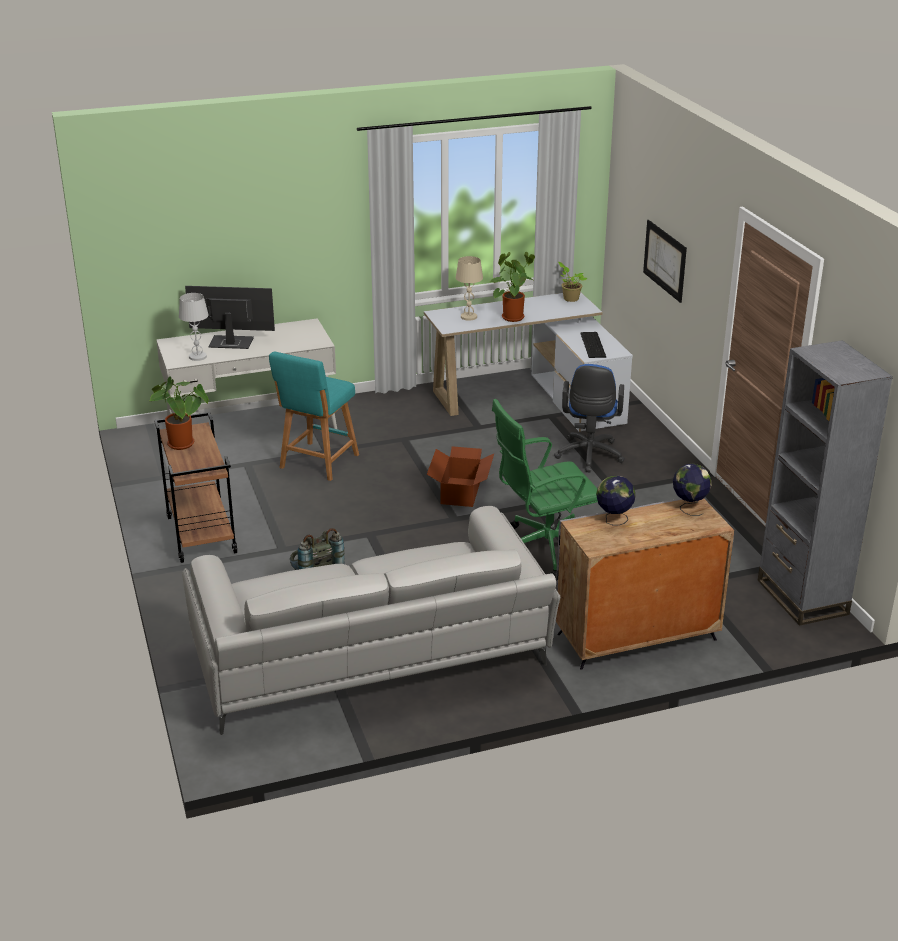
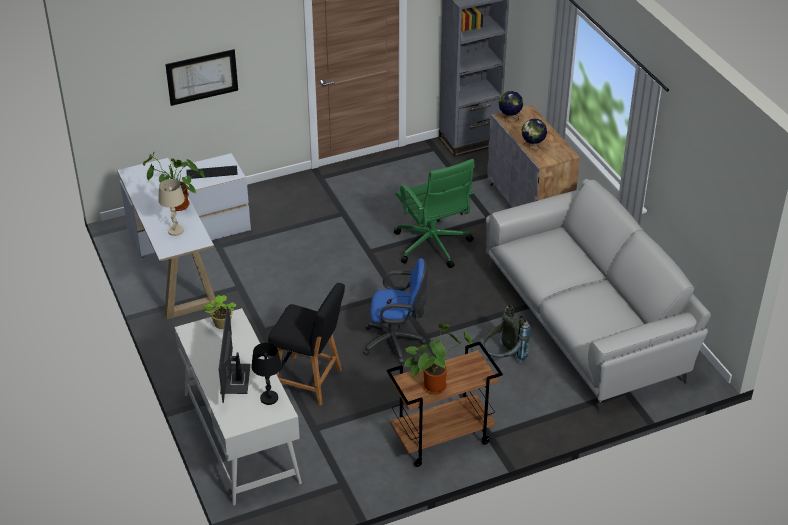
camera: 95 degrees left, 10 degrees up
(198, 357) = (269, 398): white table lamp -> black table lamp
(317, 463) = (310, 381): turquoise stool -> black stool
(460, 492) = (354, 292): cardboard box -> none
(570, 298) = (136, 174): potted plant -> potted plant (221, 325)
(589, 457) = (291, 225): blue office chair -> blue office chair (396, 342)

